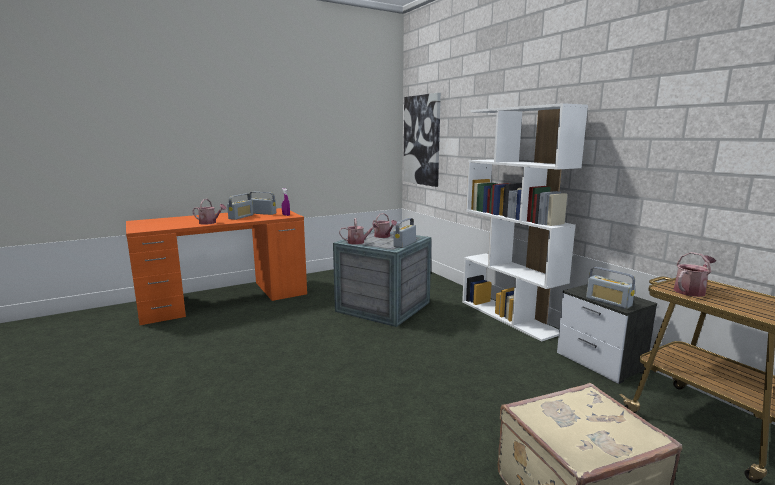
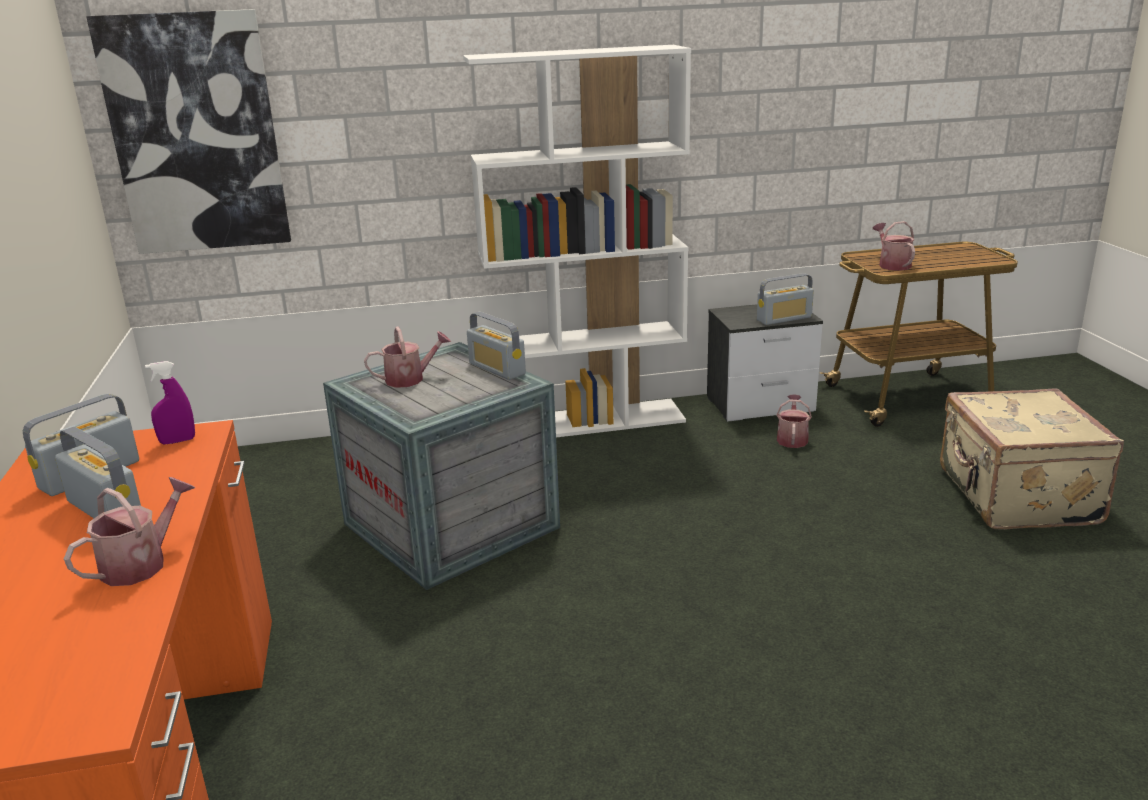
camera: 70 degrees left, 10 degrees up
(358, 242) = (435, 407): watering can -> watering can (792, 438)

